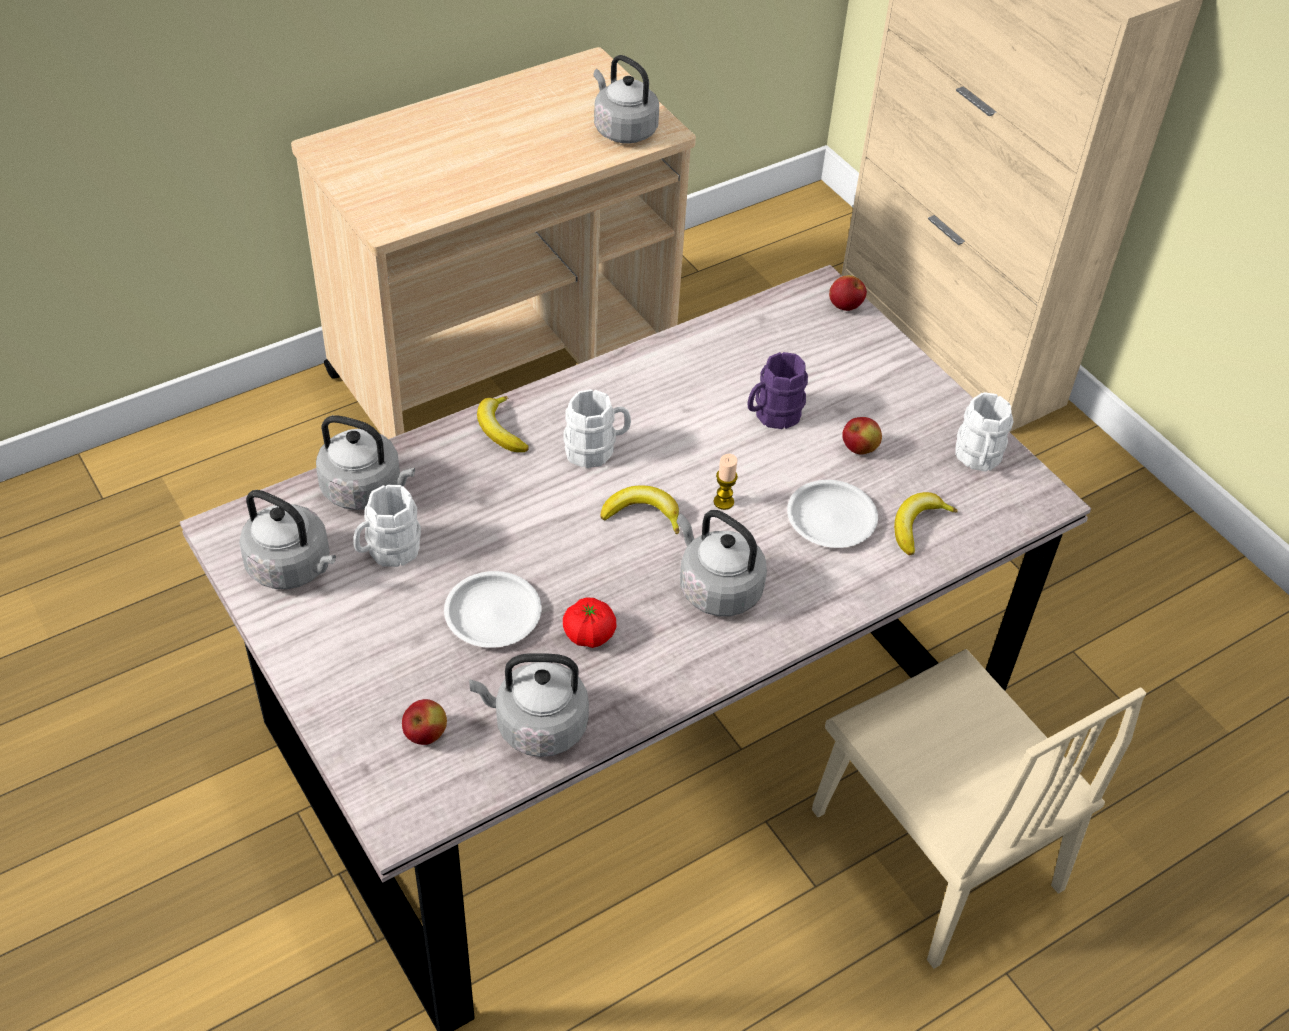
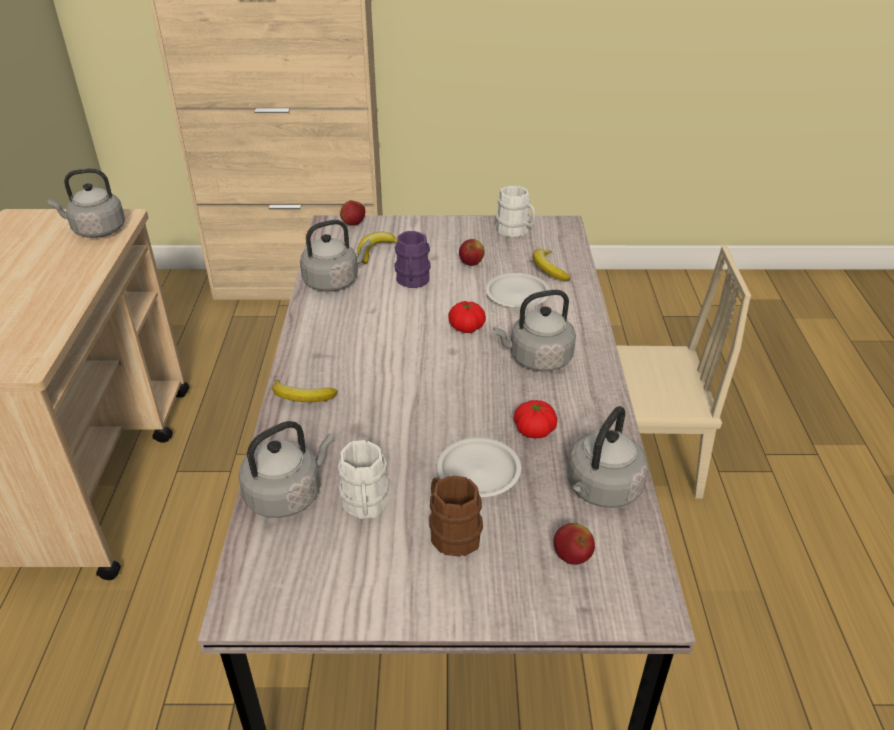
camera: 55 degrees left, 10 degrees down
(293, 567) = (330, 575): grey kettle -> grey kettle (334, 281)
(397, 628) = (451, 532): none -> brown mug
(596, 449) = (368, 361): white mug -> none
(642, 514) = (446, 364): banana -> banana (376, 251)
(723, 502) = (466, 328): candle -> tomato

